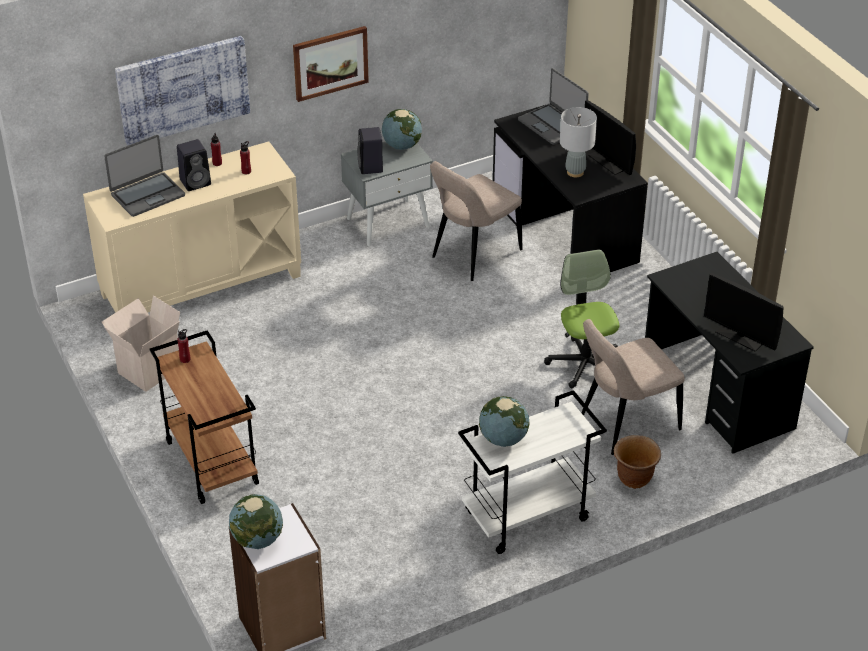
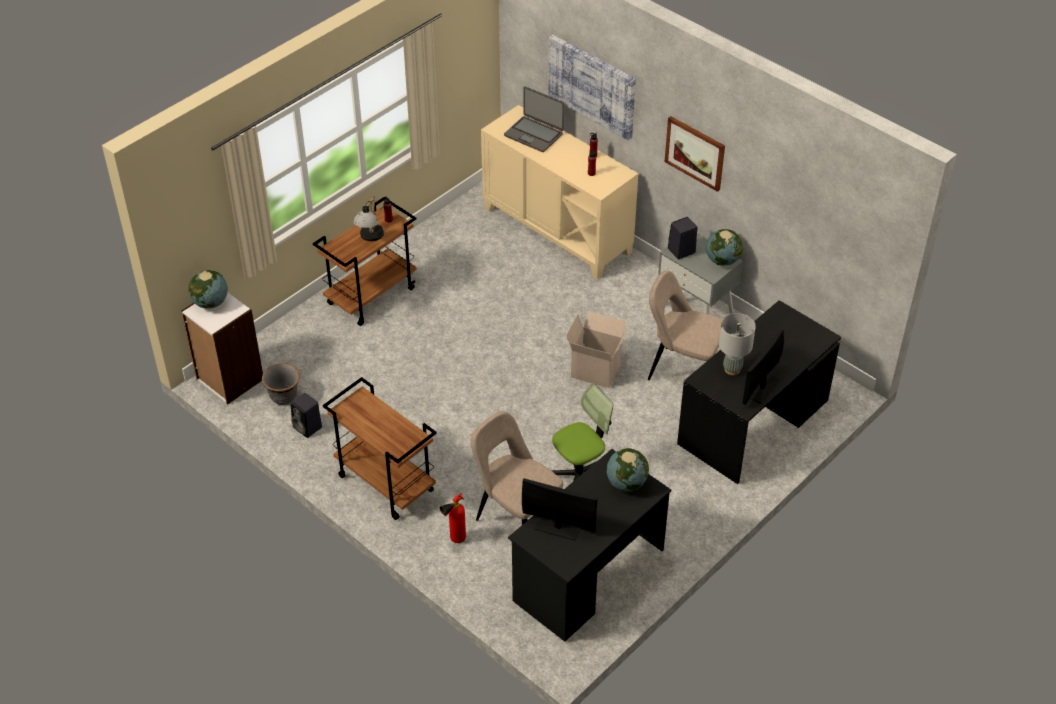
camera: 70 degrees right, 5 degrees up
(149, 369) = (452, 234): cardboard box -> cardboard box (597, 370)
(196, 182) = (563, 152): black speaker -> black speaker (308, 427)
(208, 381) = (370, 238): none -> table lamp
(342, 580) = (284, 397): none -> grey planter
(503, 439) = (372, 408): globe -> globe (626, 483)
(527, 517) = (384, 483): white cart -> brown cart
(552, 125) = (795, 338): laptop -> none
(634, 478) = (455, 540): brown planter -> fire extinguisher
(740, 336) = (557, 527): monitor -> monitor turned 90 degrees clockwise

